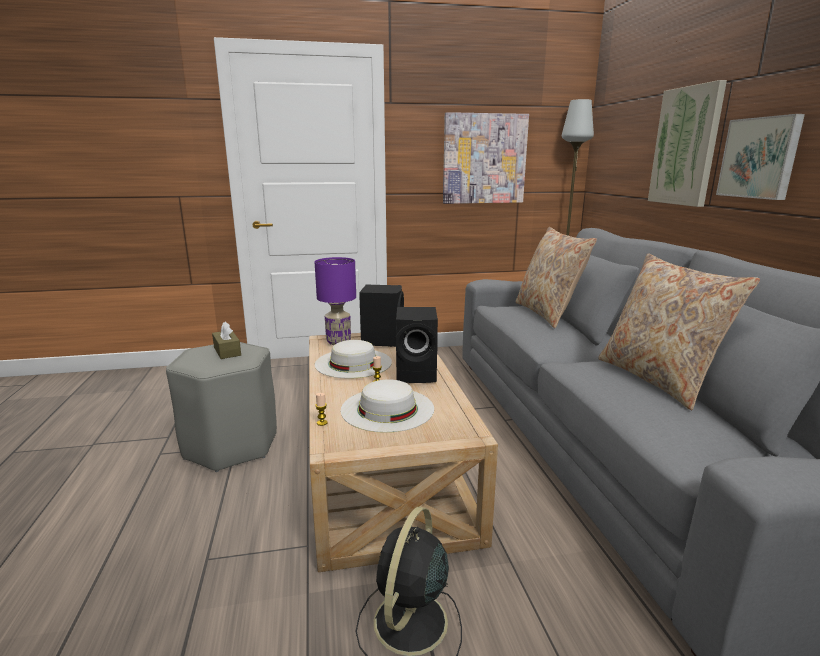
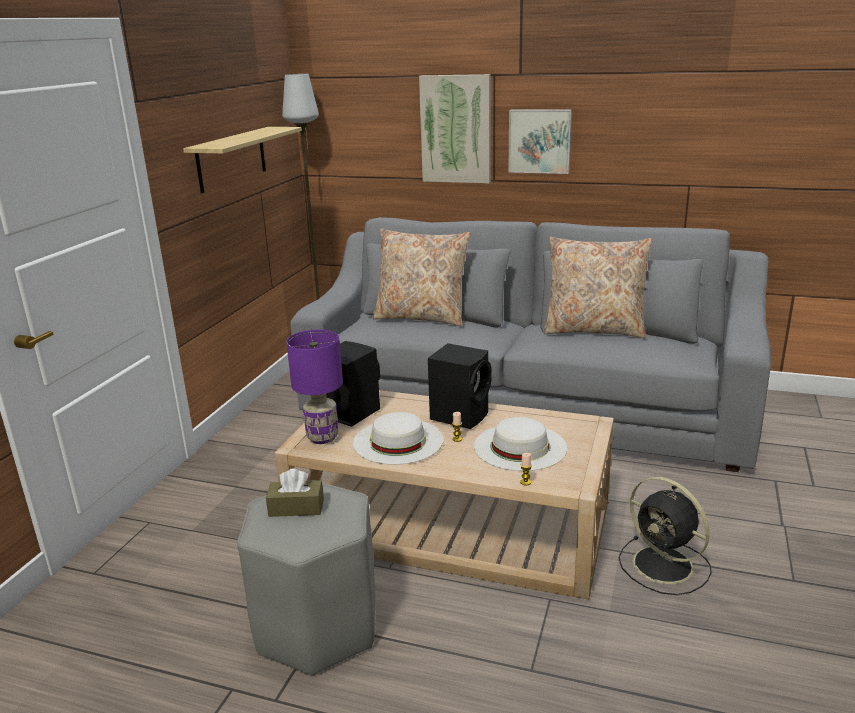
camera: 60 degrees left, 5 degrees up
(484, 159) = (231, 159): picture -> shelf

